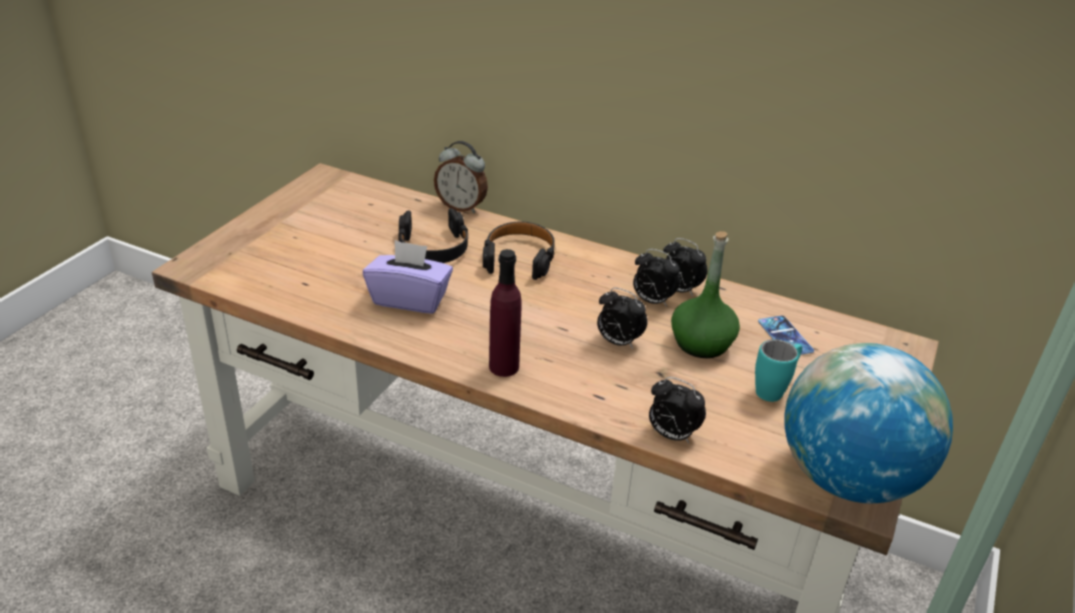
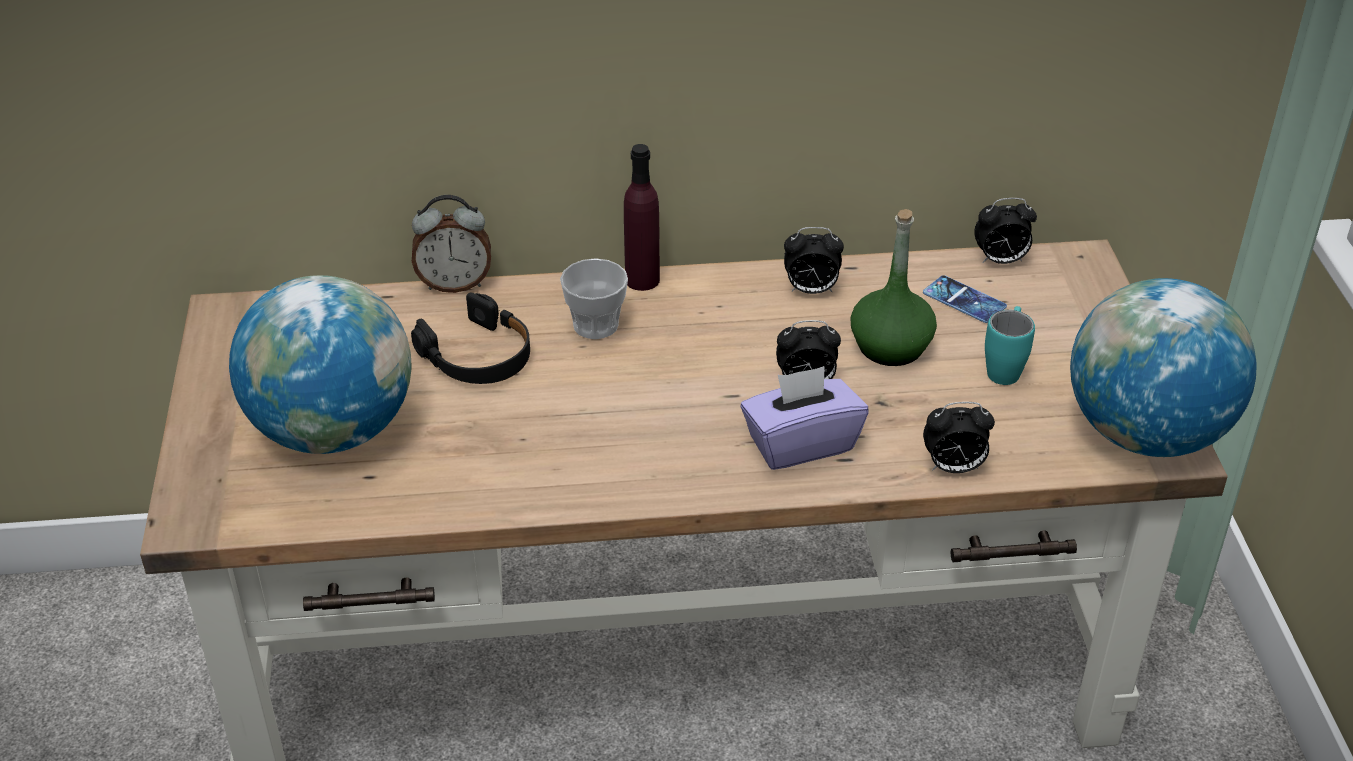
camera: 30 degrees left, 5 degrees up
(313, 253) = (333, 430): none -> globe
(410, 299) = (522, 438): purple tissue box -> purple tissue box (800, 443)
(504, 367) = (714, 473): purple bottle -> purple bottle (642, 280)
(519, 257) = (595, 325): black headphones -> cup
(652, 301) = (795, 317): alarm clock -> alarm clock (1000, 260)

